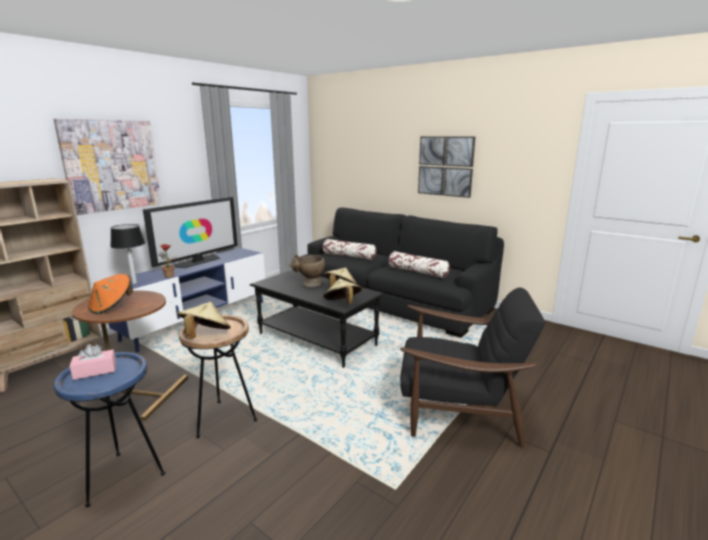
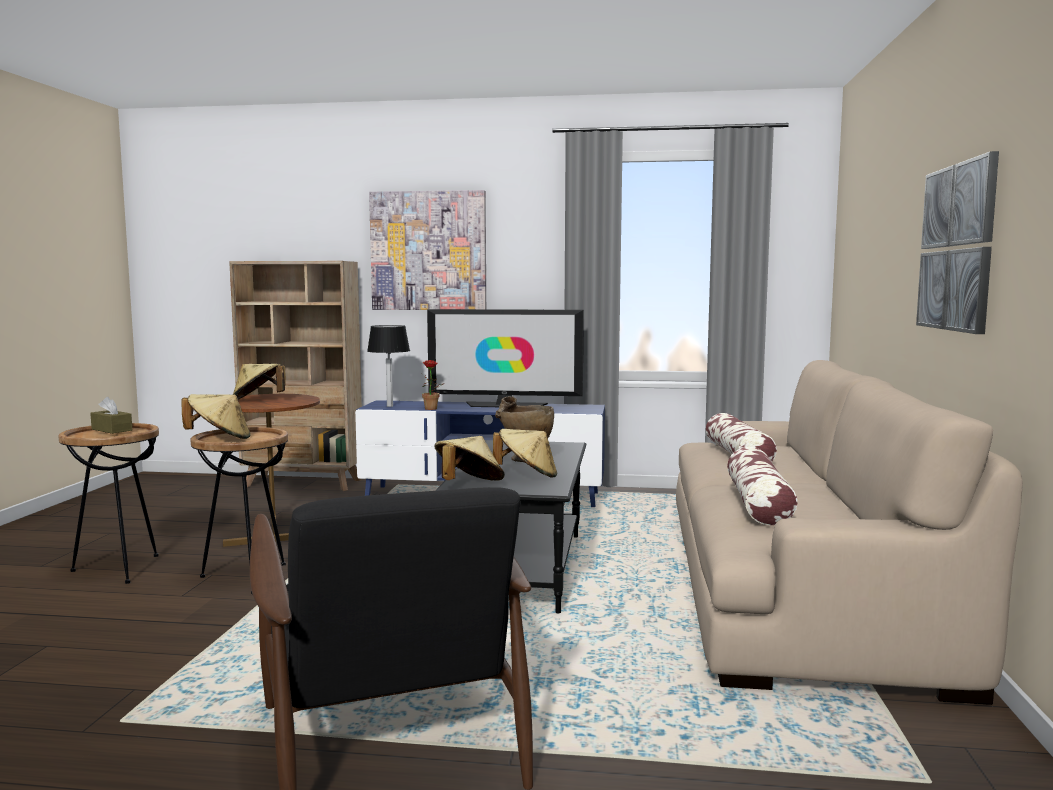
camera: 60 degrees right, 10 degrees down
(95, 371) = (112, 430): pink tissue box -> brown tissue box
(112, 307) = (258, 400): orange hat -> beige hat
(124, 476) = (119, 569): blue side table -> brown side table
(391, 299) = (791, 582): black sofa -> beige sofa

